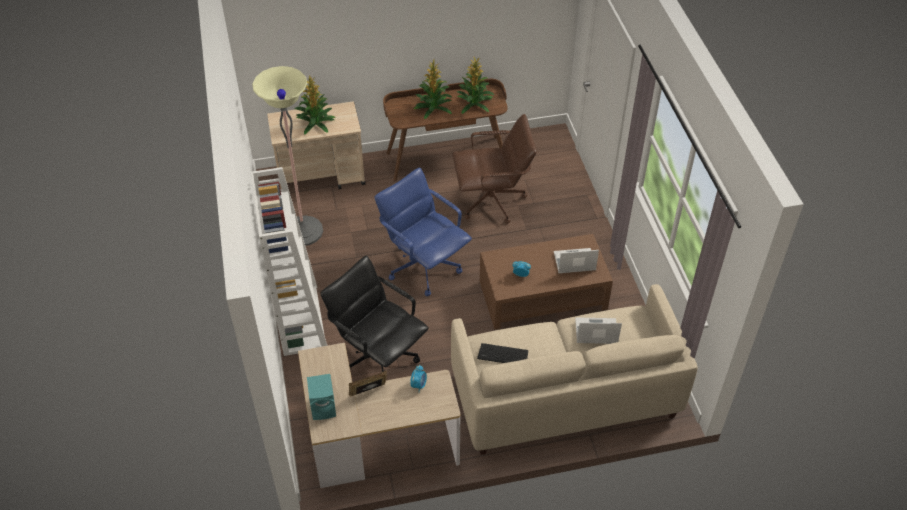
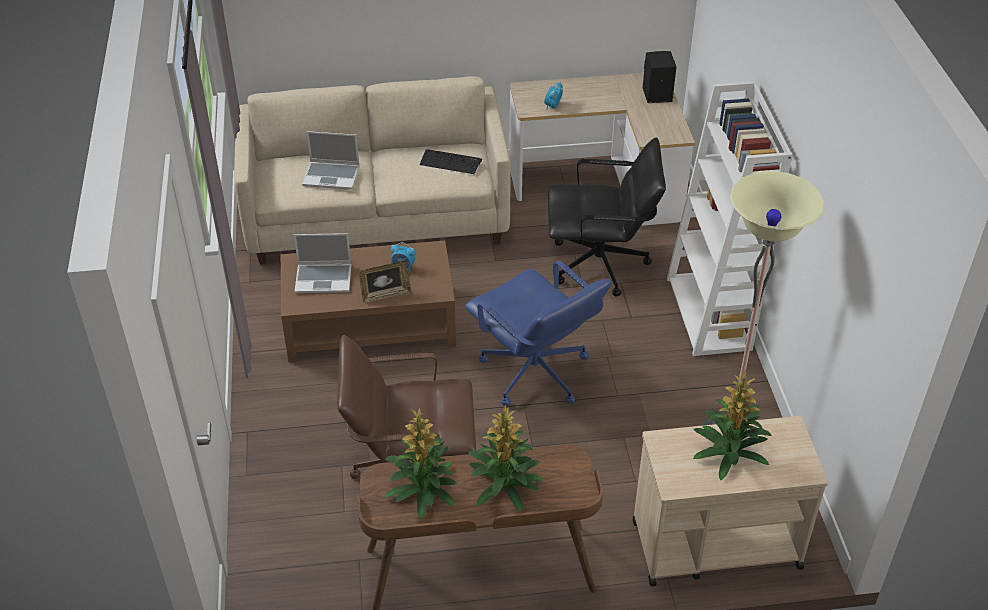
camera: 175 degrees left, 5 degrees down
(324, 407) = (655, 94): turquoise speaker -> black speaker
(369, 392) = (608, 103): picture frame -> picture frame (386, 295)
(378, 358) = (600, 265): black office chair -> black office chair turned 45 degrees counterclockwise

